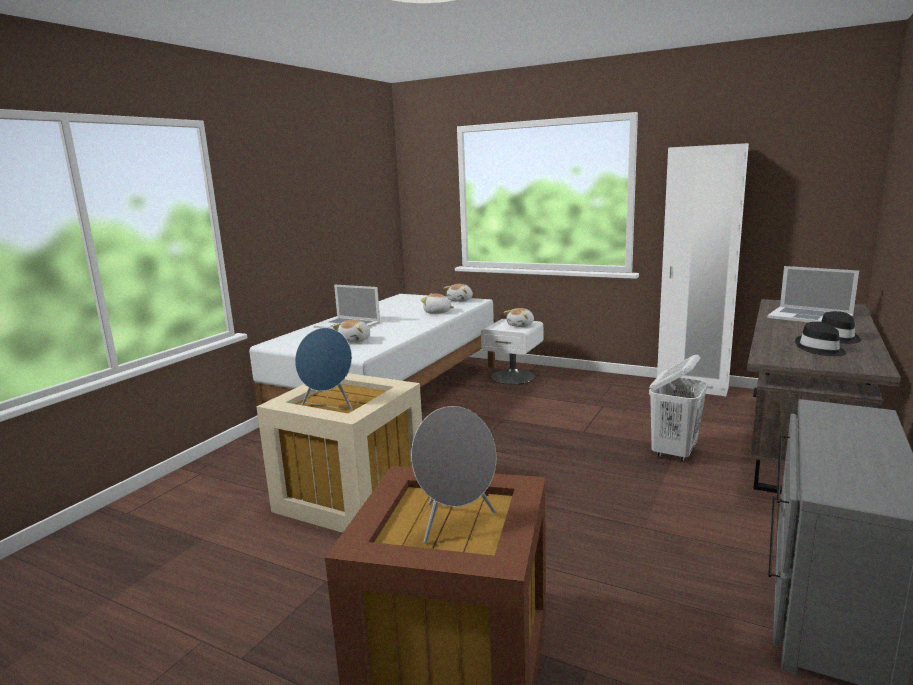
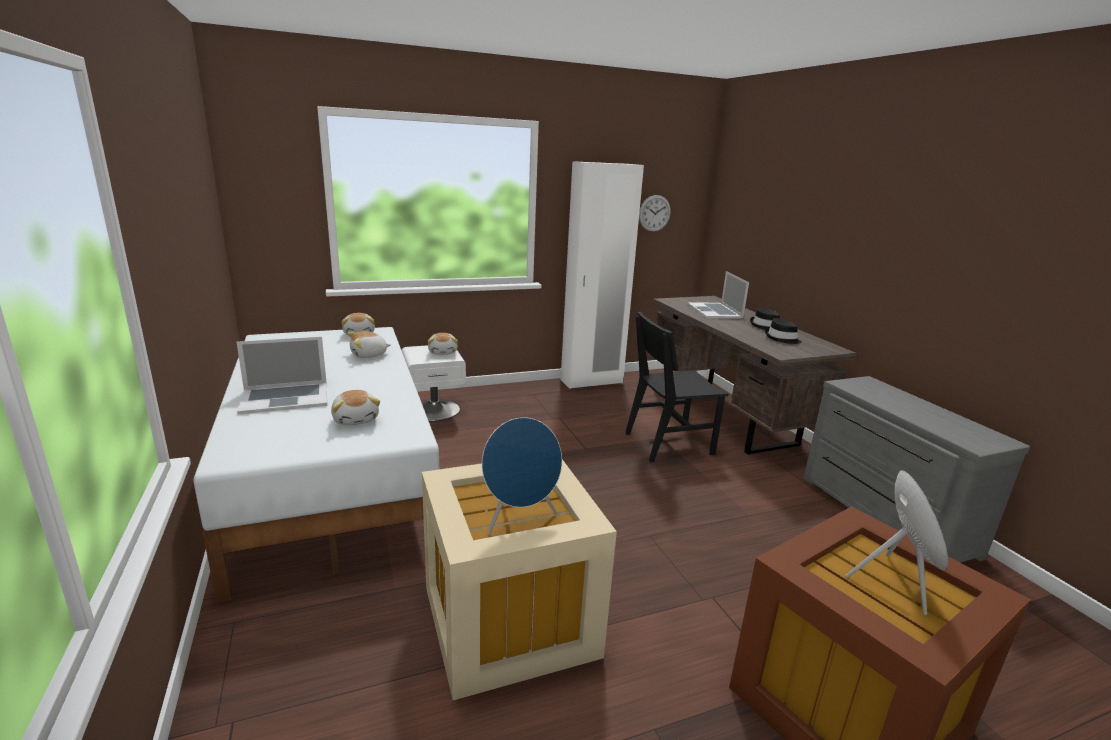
camera: 50 degrees left, 5 degrees up
(674, 452) = (668, 443): white laundry basket -> black chair
(789, 199) = (654, 213): none -> wall clock
(810, 316) = (715, 311): laptop -> laptop turned 90 degrees clockwise

